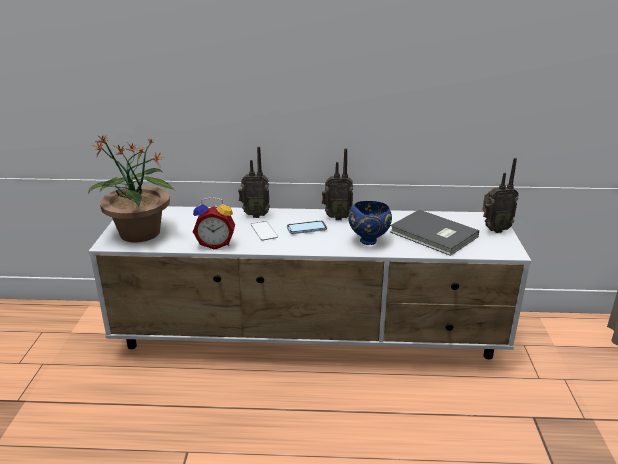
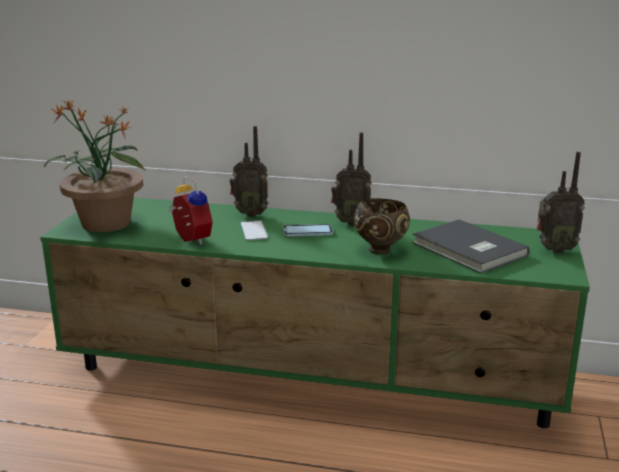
camera: 10 degrees right, 5 degrees down
(216, 244) = (189, 240): alarm clock -> alarm clock turned 135 degrees counterclockwise
(311, 338) = (312, 380): white tv stand -> green tv stand
(369, 241) = (381, 250): blue bowl -> brown bowl

